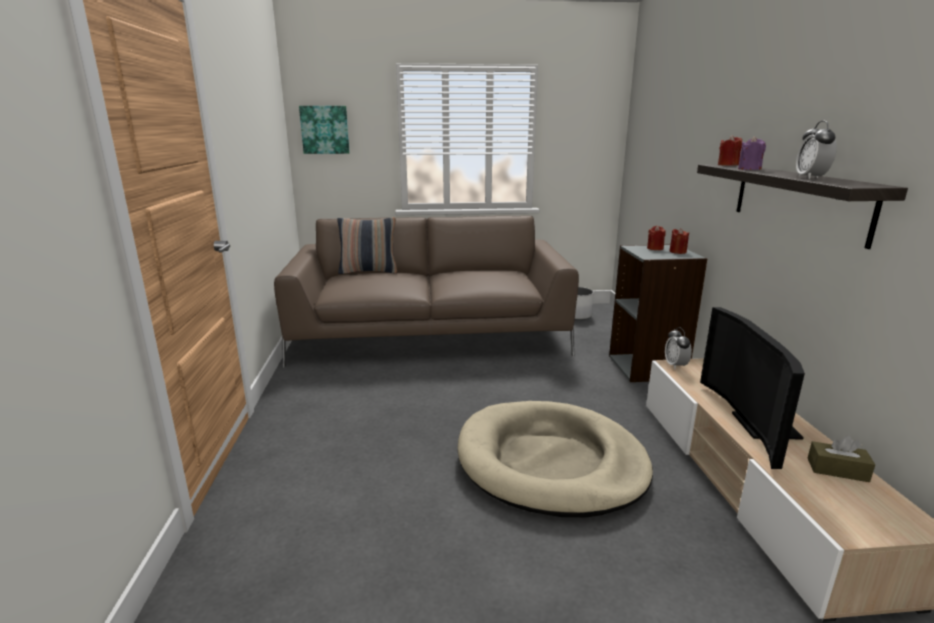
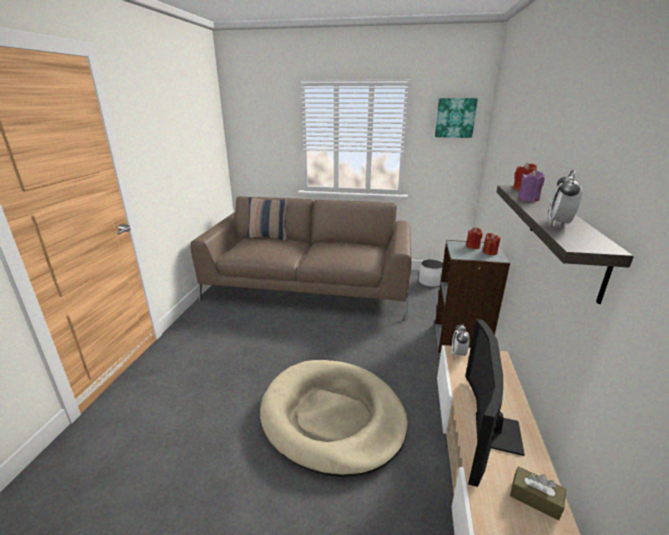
camera: 15 degrees right, 5 degrees up
(325, 130) = (249, 130): picture -> picture (455, 118)

